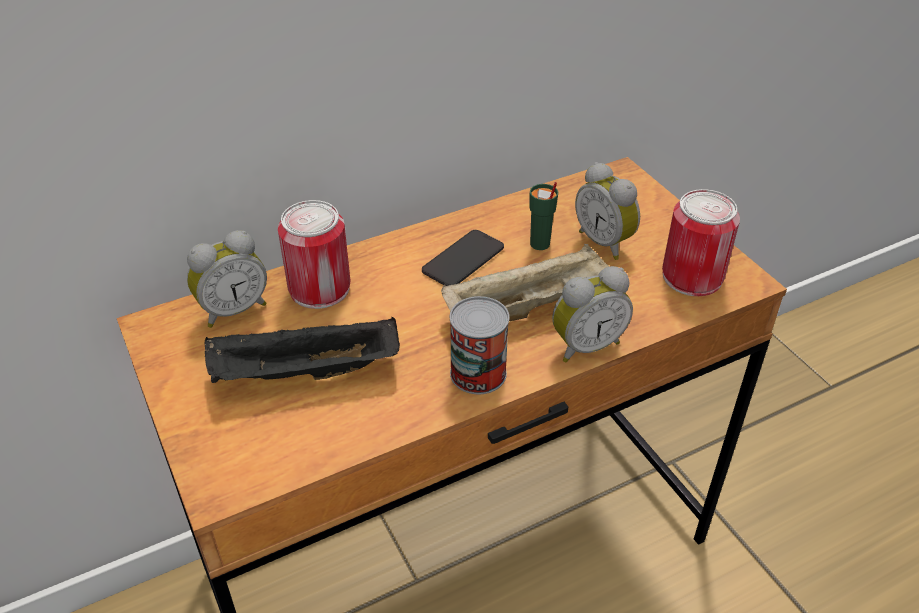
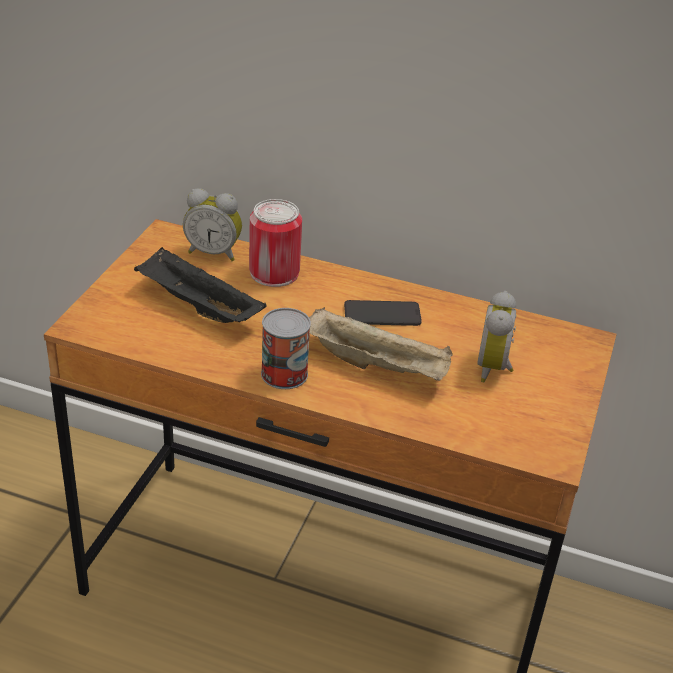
camera: 45 degrees right, 5 degrees down
(540, 244) = (446, 339): green cup -> none
(585, 345) = (372, 408): alarm clock -> none
(692, 276) = (518, 428): can -> none

